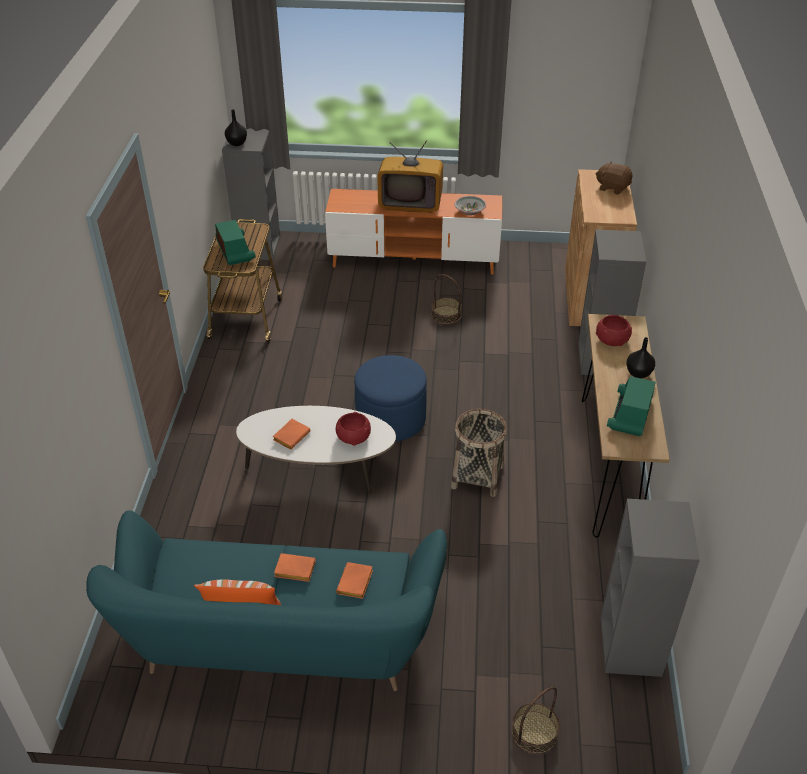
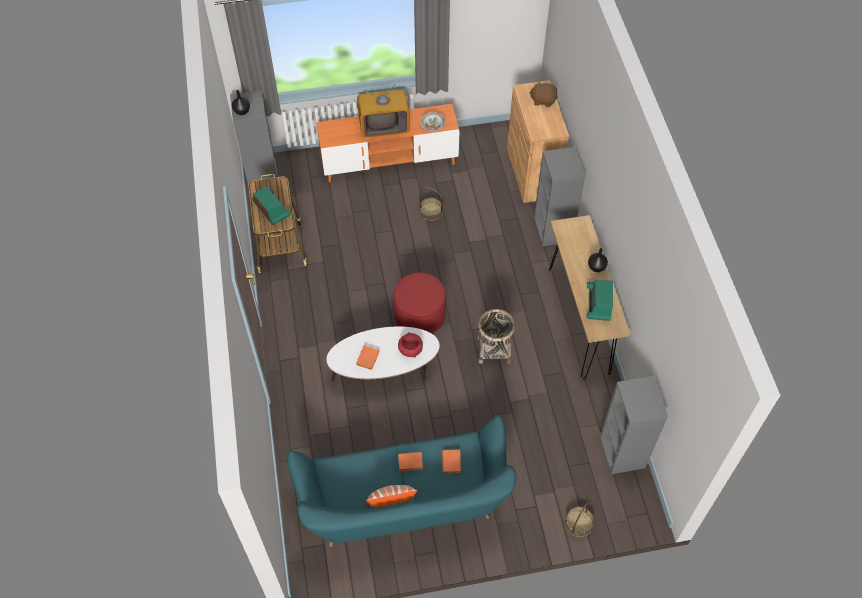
camera: 15 degrees left, 15 degrees up
(391, 419) = (420, 315): blue ottoman -> red ottoman
(612, 340) = (572, 241): red bowl -> none

